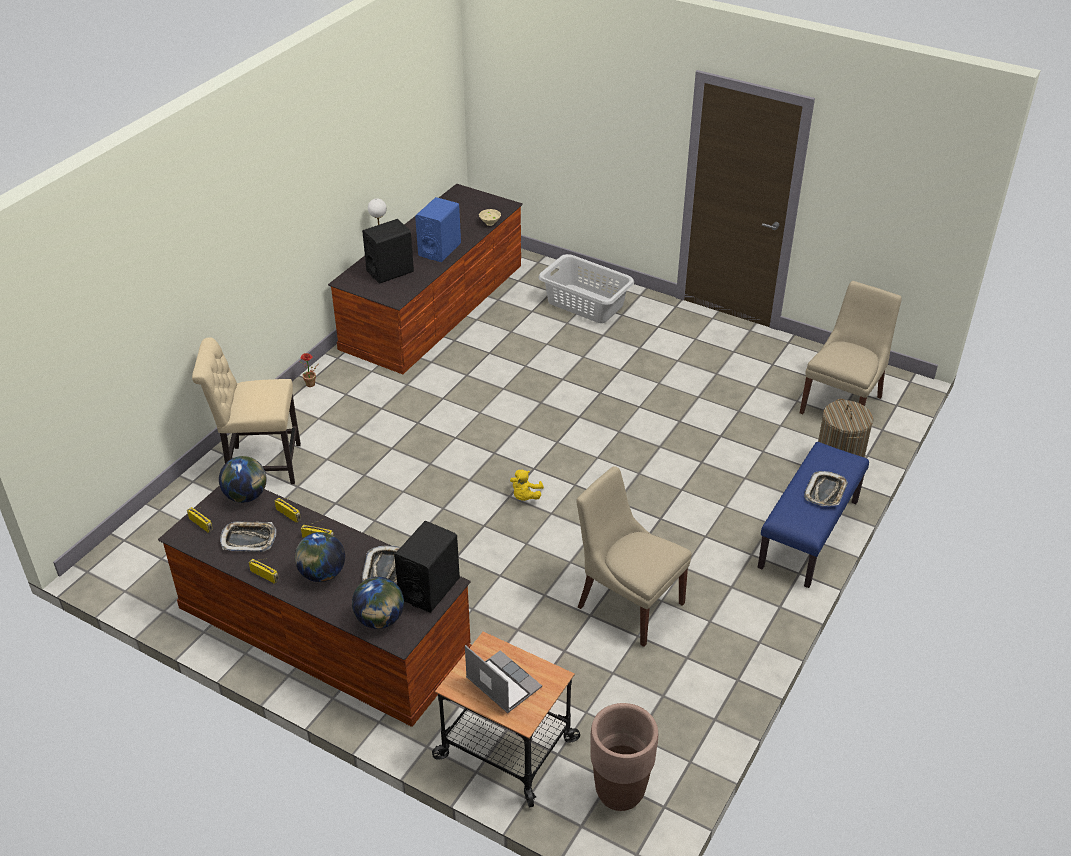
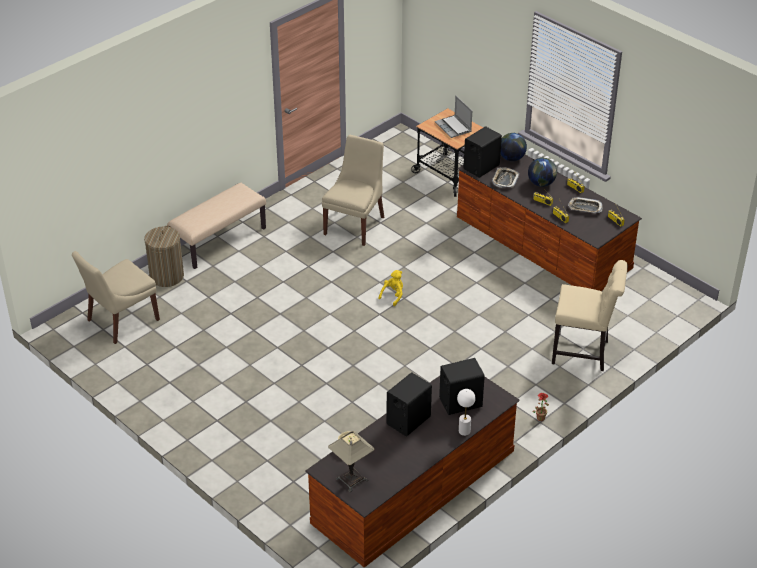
camera: 165 degrees left, 0 degrees up
(246, 496) = (587, 232): globe -> none
(439, 250) = (408, 421): blue speaker -> black speaker
(477, 202) = (351, 479): none -> table lamp
(585, 303) = (268, 460): grey laundry basket -> none
(620, 792) = (400, 151): brown planter -> none
(627, 603) = (355, 224): beige chair -> beige chair turned 120 degrees counterclockwise
(809, 535) = (219, 240): blue bench -> beige bench
(825, 492) = (214, 203): tray -> none

